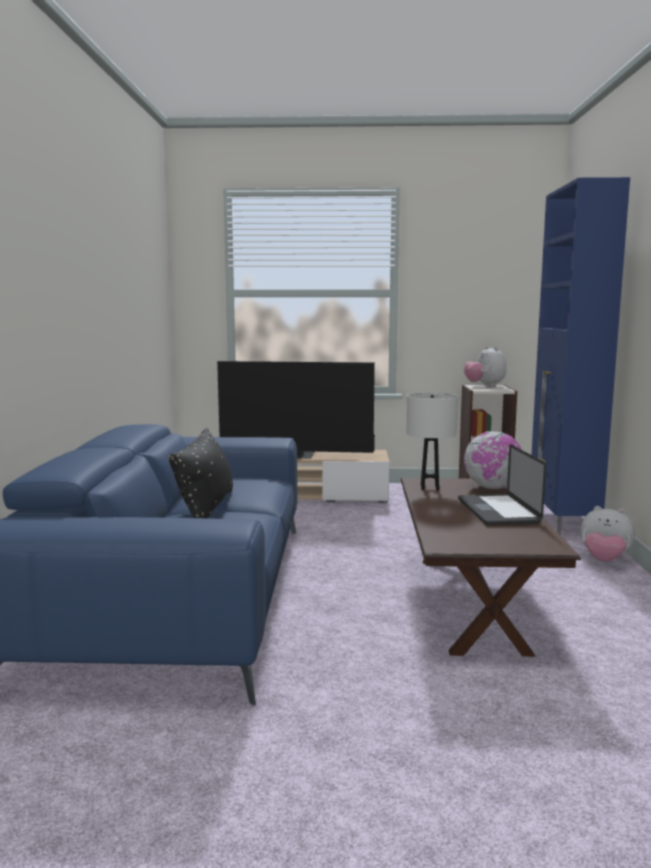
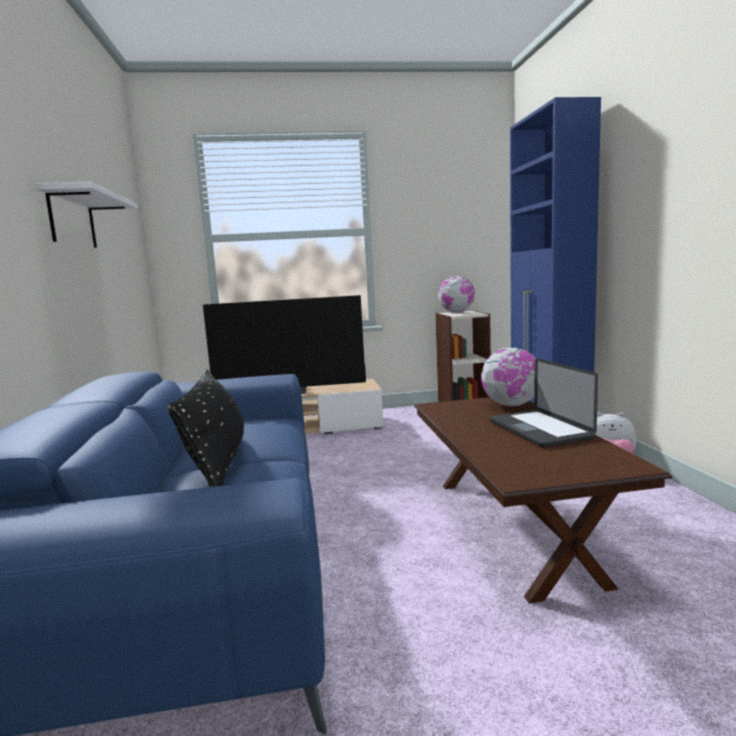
camera: 10 degrees left, 0 degrees up
(107, 285) = (72, 220): none -> white shelf
(430, 487) = (450, 411): white table lamp -> none
(485, 386) = (457, 312): plush toy -> globe

